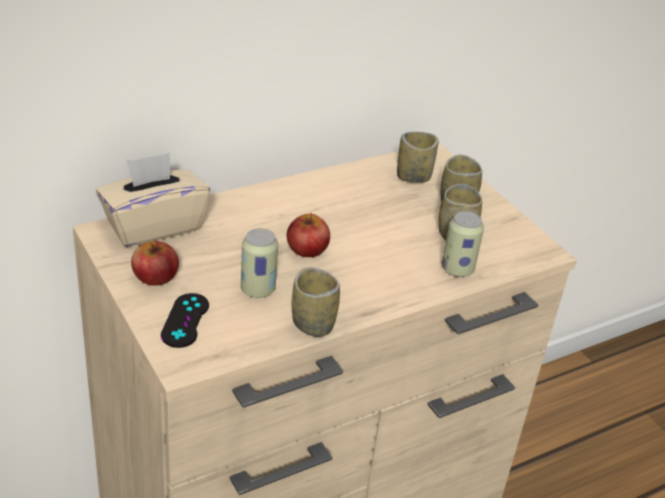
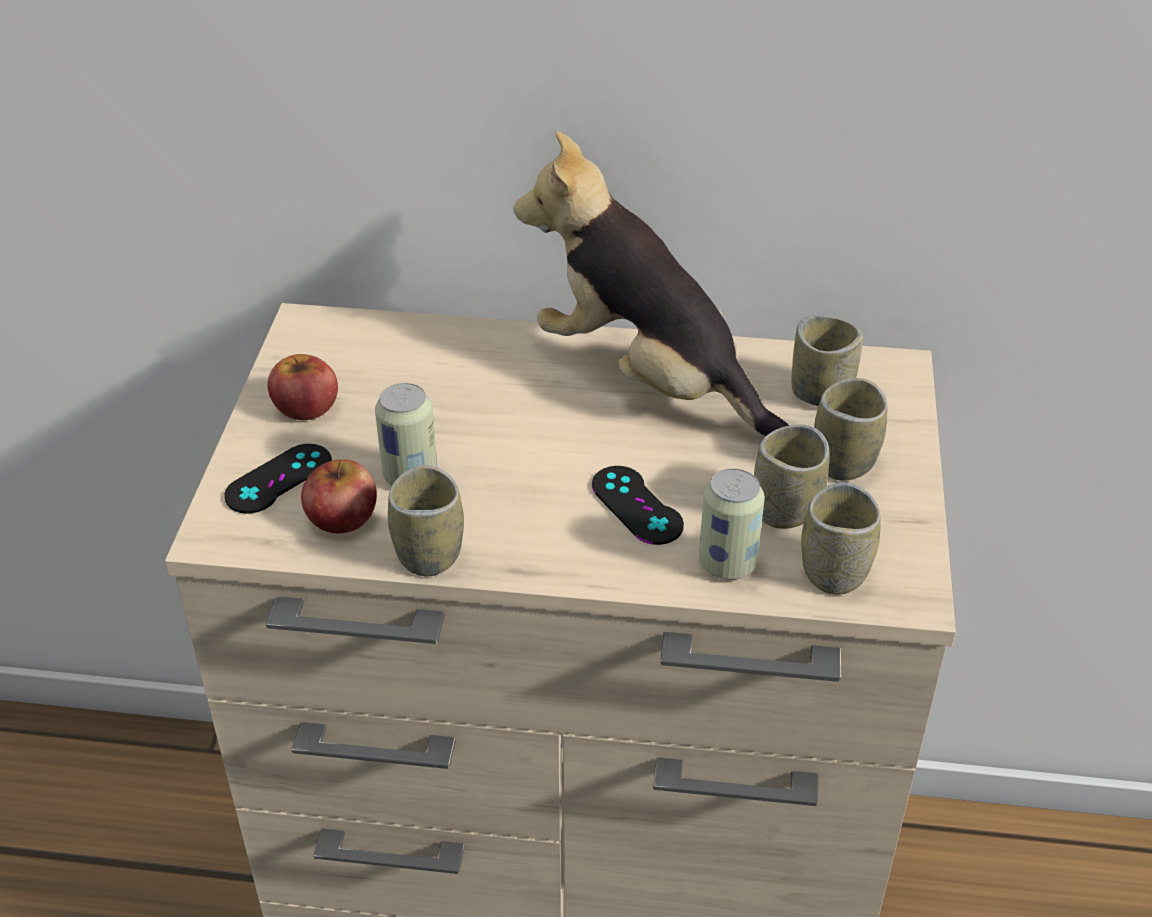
camera: 40 degrees right, 5 degrees up
(153, 226) = (373, 338): beige tissue box -> none
(307, 248) = (538, 443): apple -> apple (342, 515)
(326, 197) = (648, 379): none -> plush toy
(388, 259) = (637, 505): none -> black game controller
(505, 254) = (834, 571): none -> cup

